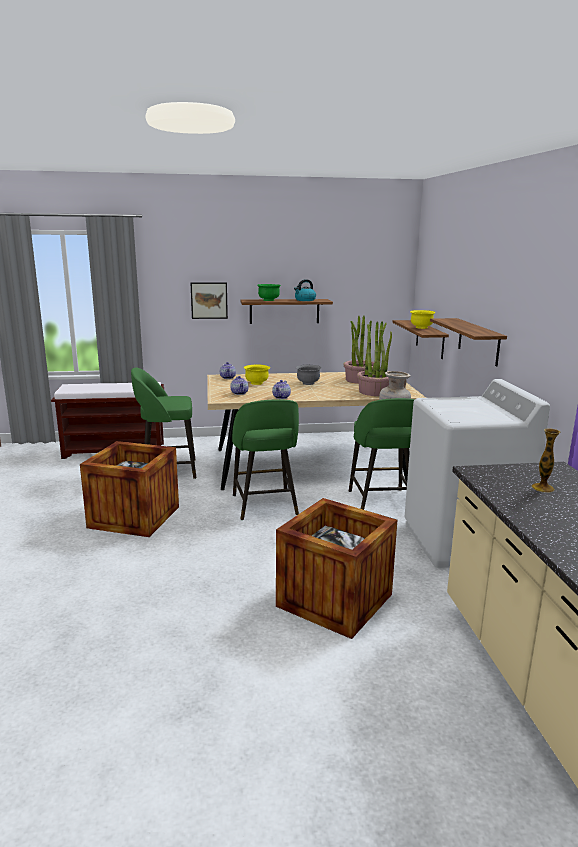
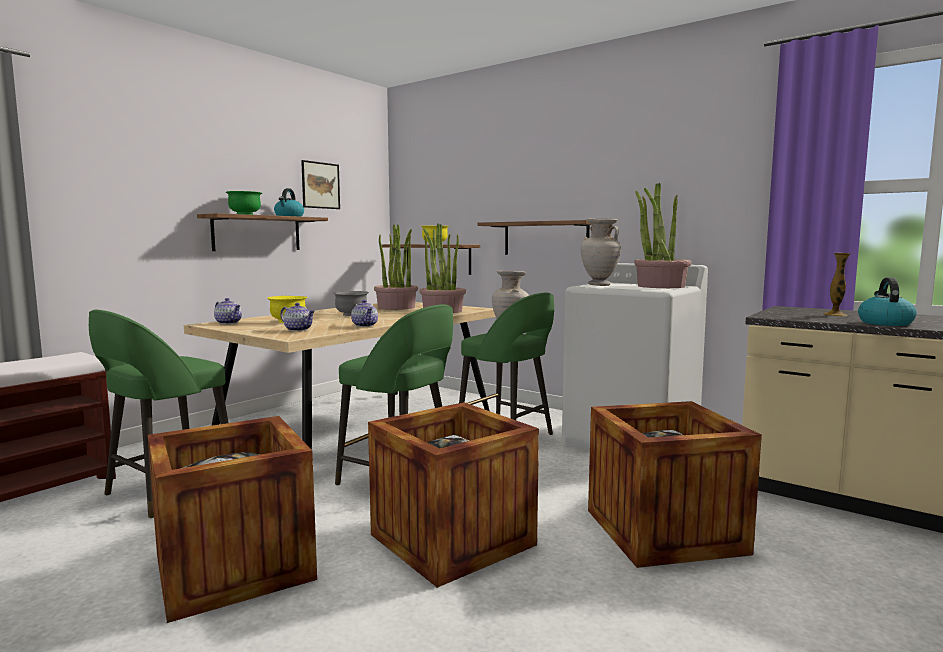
camera: 45 degrees left, 10 degrees down
(209, 300) = (148, 214): picture -> picture (320, 185)
(226, 548) = (452, 540): none -> crate
(447, 401) = (599, 285): none -> beige vase
(486, 415) = (660, 286): none -> potted plant
(525, 509) = (884, 323): none -> kettle

